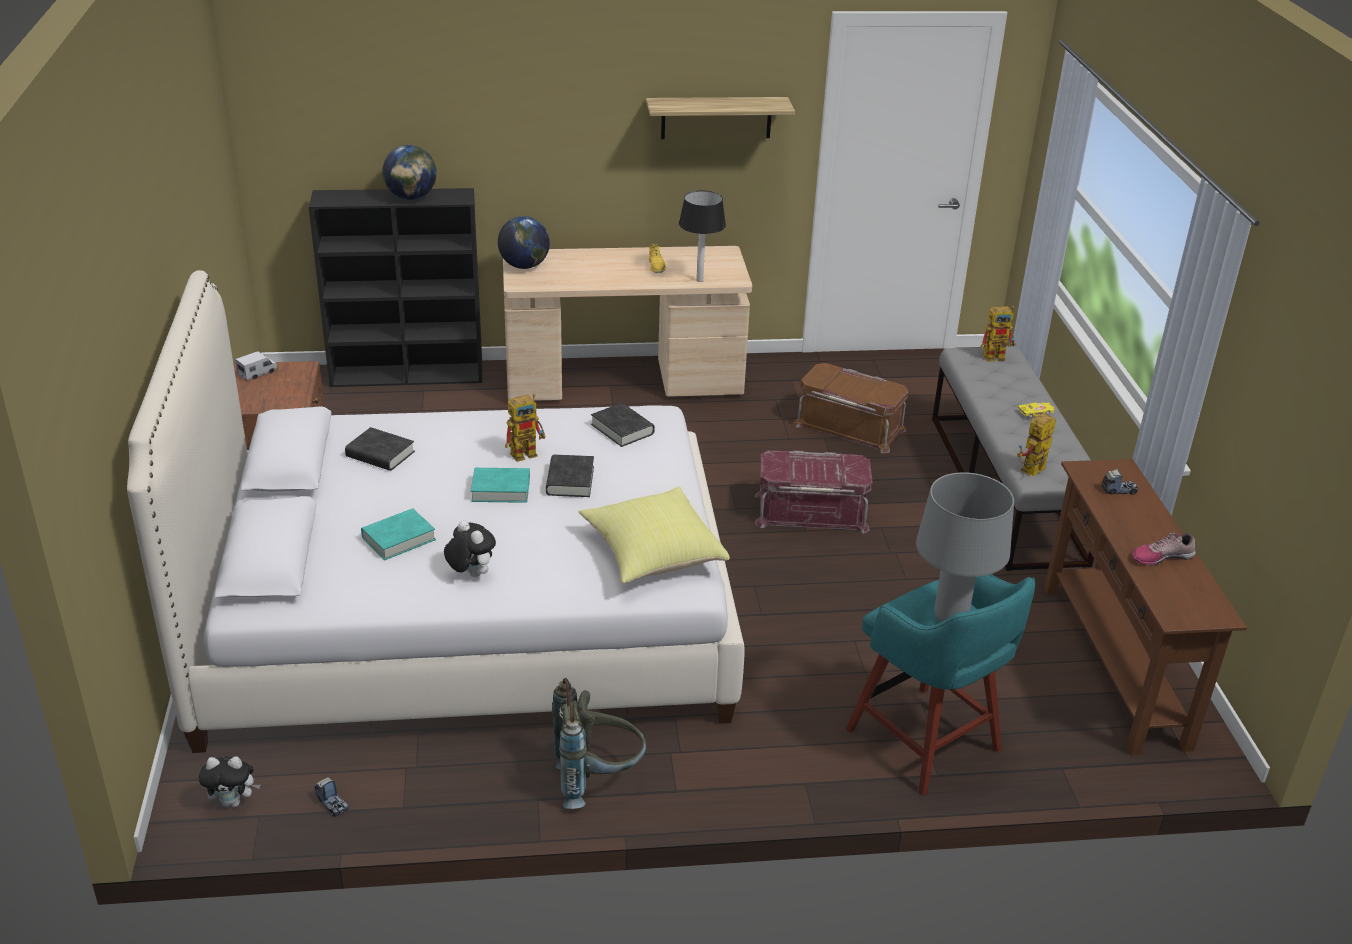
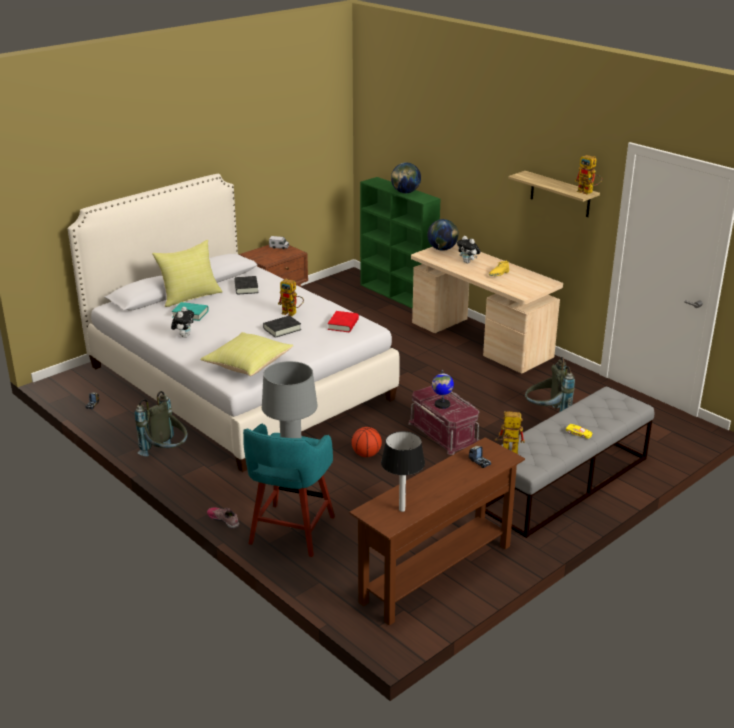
camera: 55 degrees right, 5 degrees down
(233, 802) = (74, 386): plush toy -> plush toy (468, 262)
(331, 515) = (190, 297): none -> yellow pillow
(408, 375) = (398, 295): black bookcase -> green bookcase
(501, 489) = (253, 318): turquoise book -> none
(622, 429) = (343, 324): black book -> red book
(699, 280) = (505, 287): table lamp -> table lamp (401, 510)
(799, 594) = (366, 454): none -> basketball
(816, 472) = (442, 404): none -> globe
(850, 426) = (546, 415): brown storage box -> grey backpack
(998, 356) = (626, 403): toy robot -> toy robot (588, 192)
(1161, 556) = (425, 493): shoe -> shoe (224, 520)

